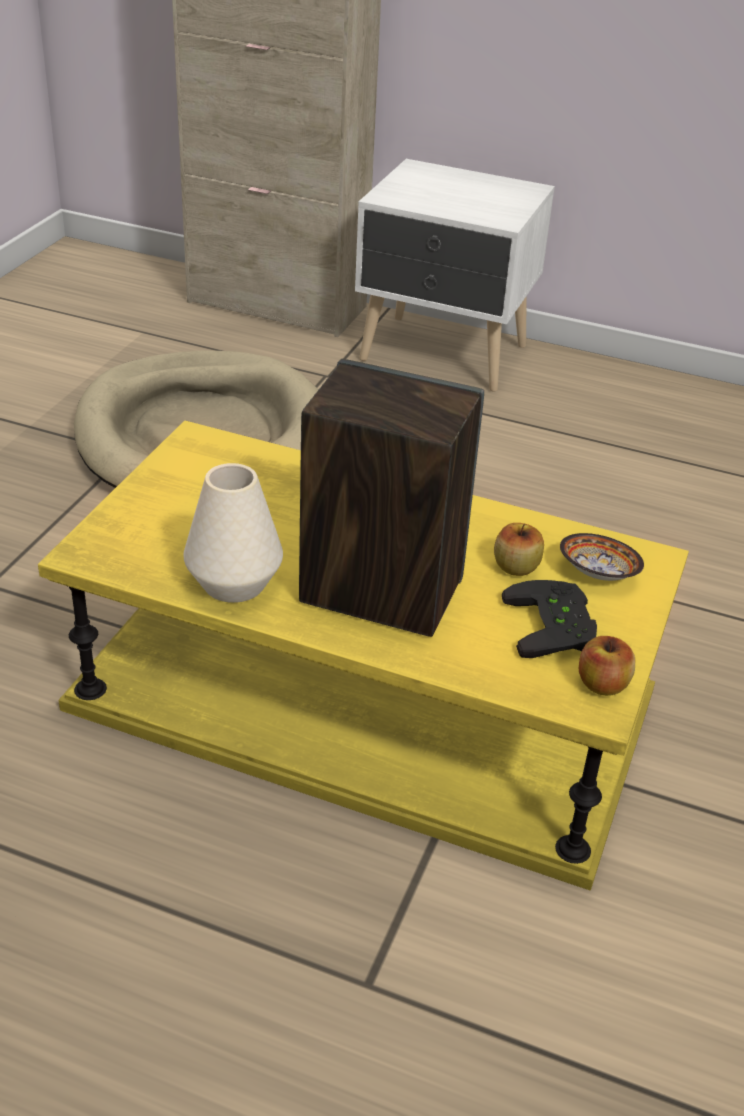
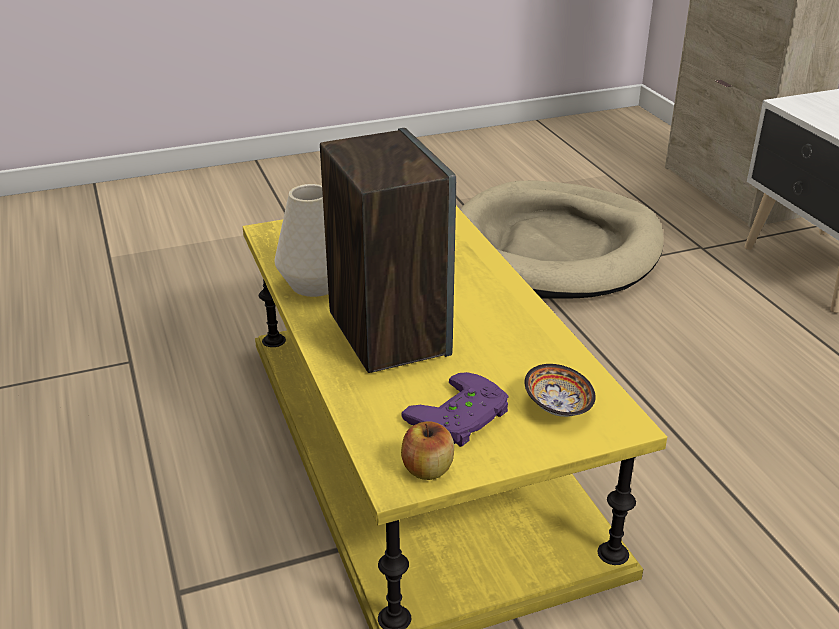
camera: 50 degrees right, 5 degrees down
(516, 567) = (502, 370): apple -> none
(556, 626) = (462, 418): black game controller -> purple game controller

